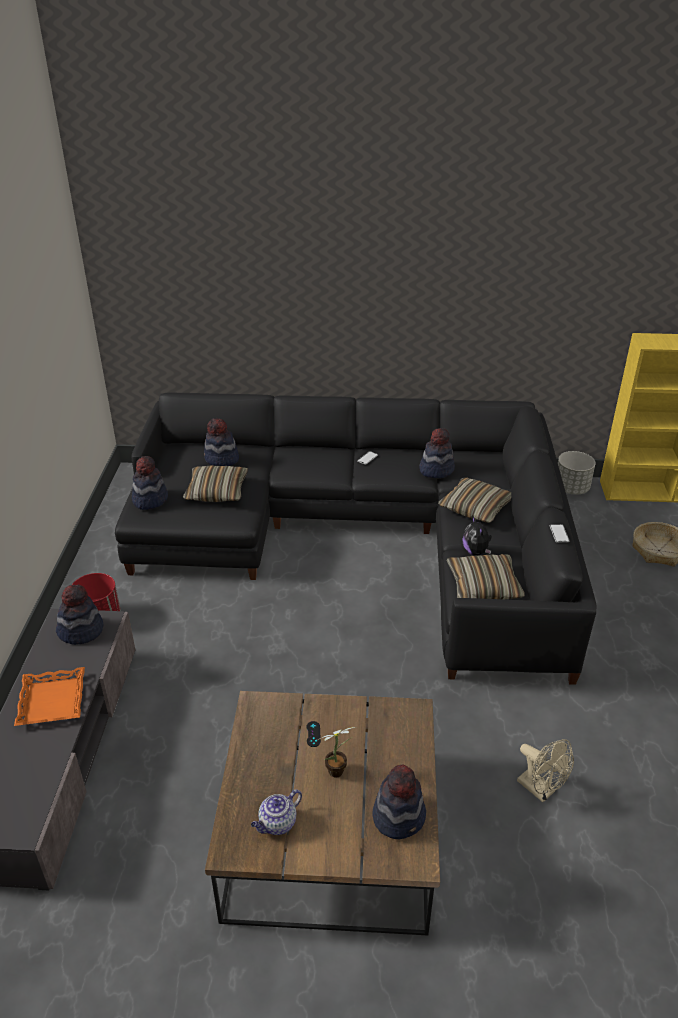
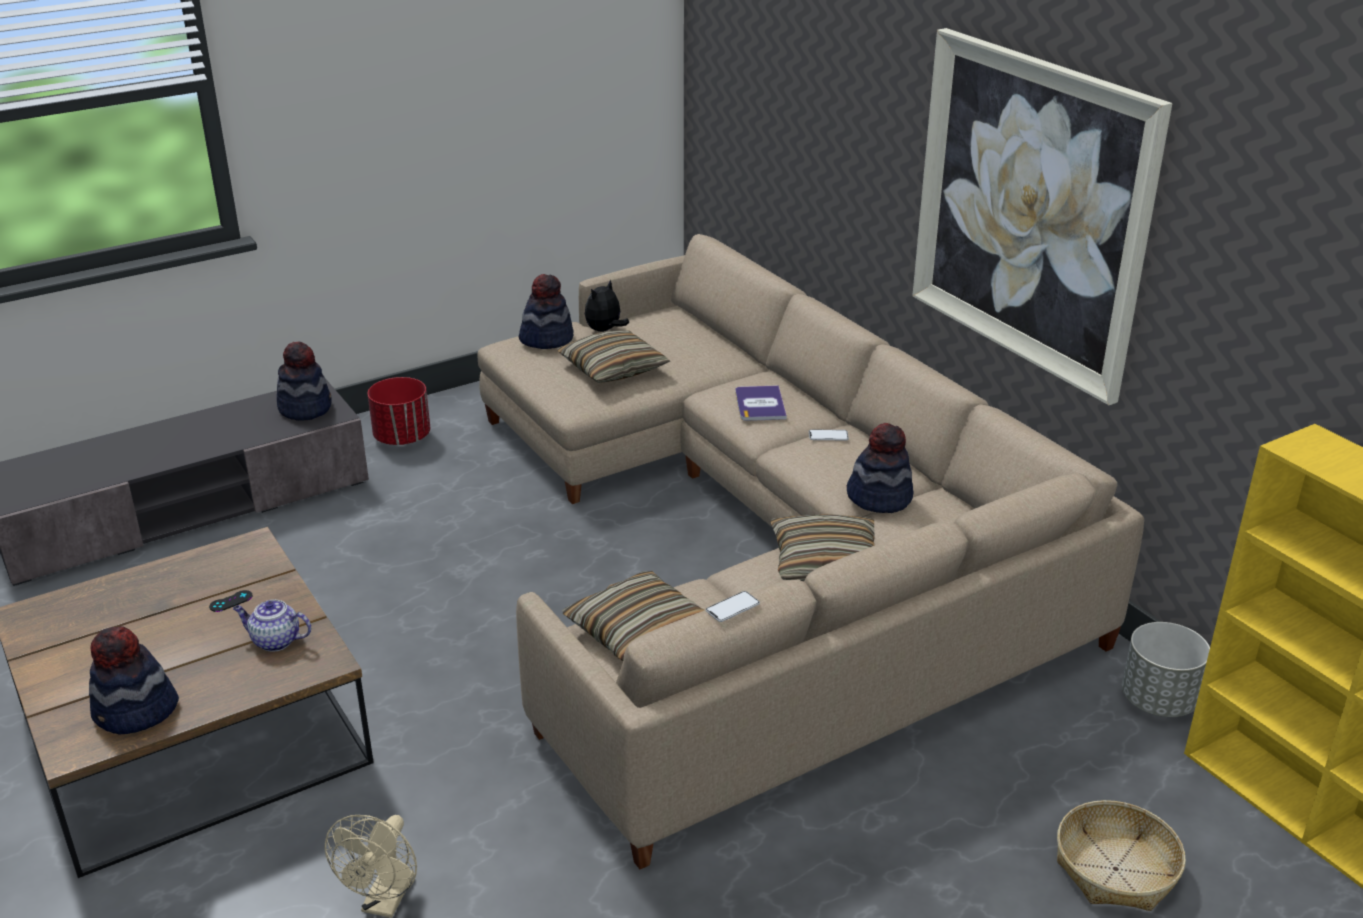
camera: 55 degrees right, 5 degrees down
(53, 701) = (190, 440): orange tray -> none
(221, 459) = (680, 343): hat -> none
(277, 824) = (76, 630): teapot -> teapot (275, 641)
(315, 463) = (760, 404): none -> book
(338, 770) = (182, 641): potted plant -> none
(364, 535) = (761, 546): black sofa -> beige sofa
(440, 292) = (1030, 210): none -> picture
(476, 552) = (716, 601): plush toy -> plush toy (605, 330)

